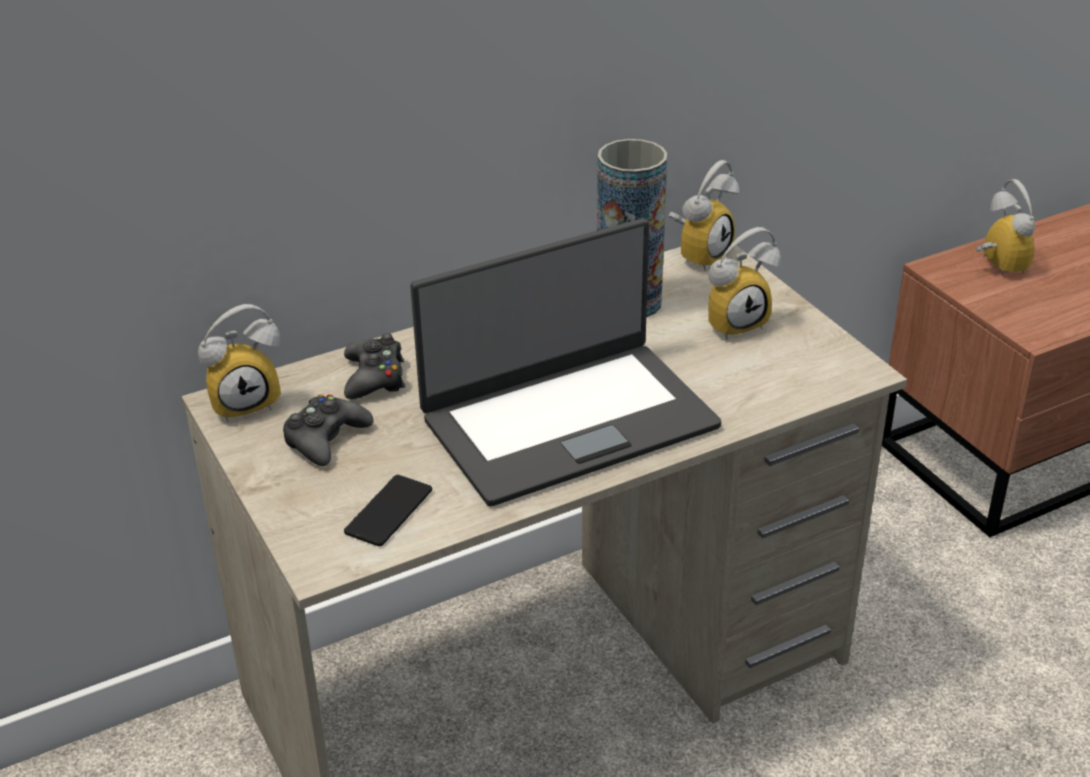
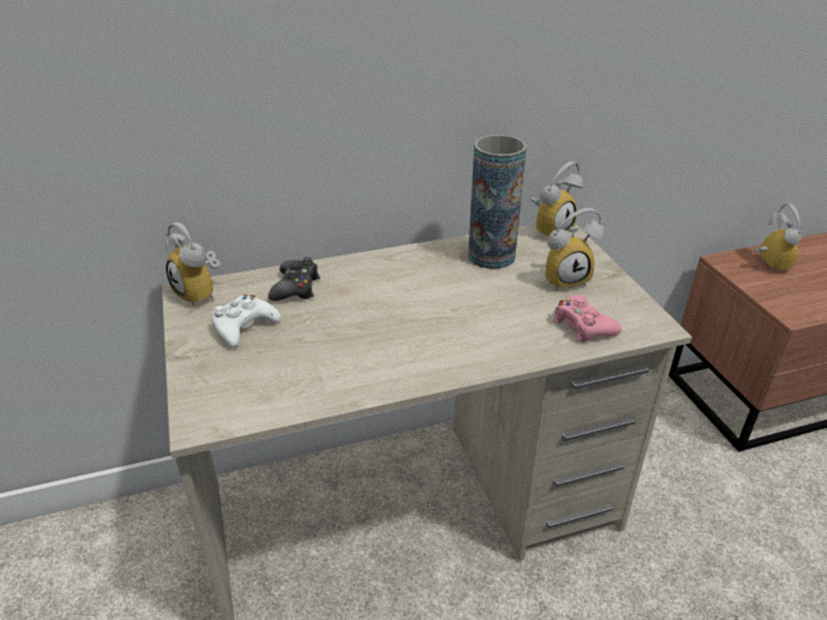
camera: 10 degrees right, 0 degrees up
(246, 401) = (202, 293): alarm clock -> alarm clock turned 60 degrees clockwise
(325, 439) = (244, 327): black game controller -> white game controller
(389, 511) = (266, 388): phone -> none
(567, 421) = (422, 336): laptop -> none
(770, 382) = (582, 326): none -> pink game controller

